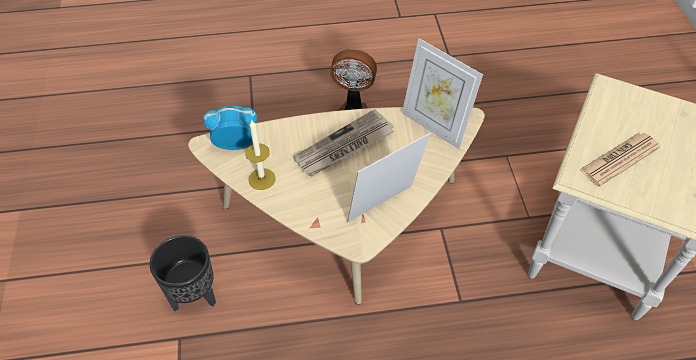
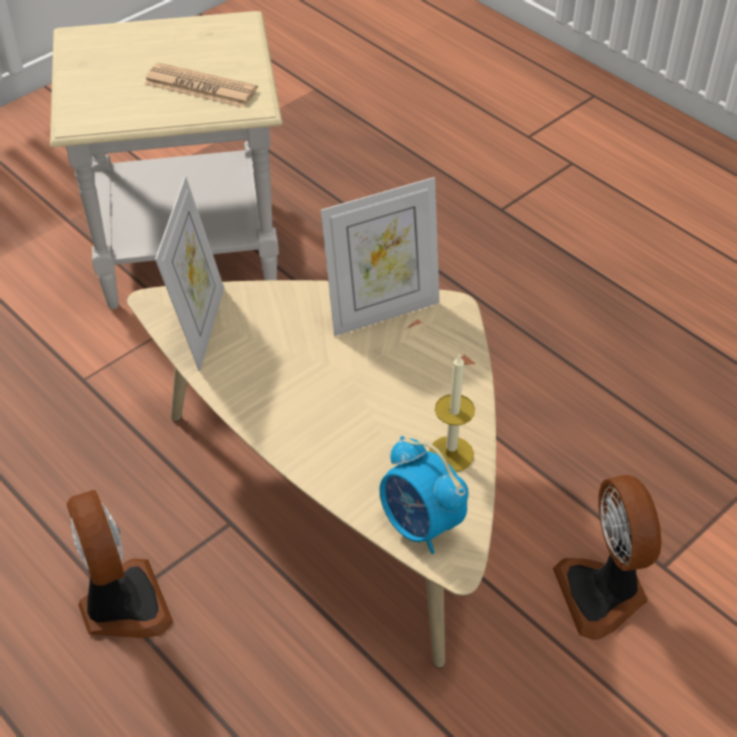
camera: 125 degrees left, 5 degrees down
(193, 296) = (603, 594): black planter -> fan
(344, 146) = (316, 399): newspaper -> none
(384, 209) = (382, 311): picture frame -> picture frame turned 45 degrees counterclockwise

